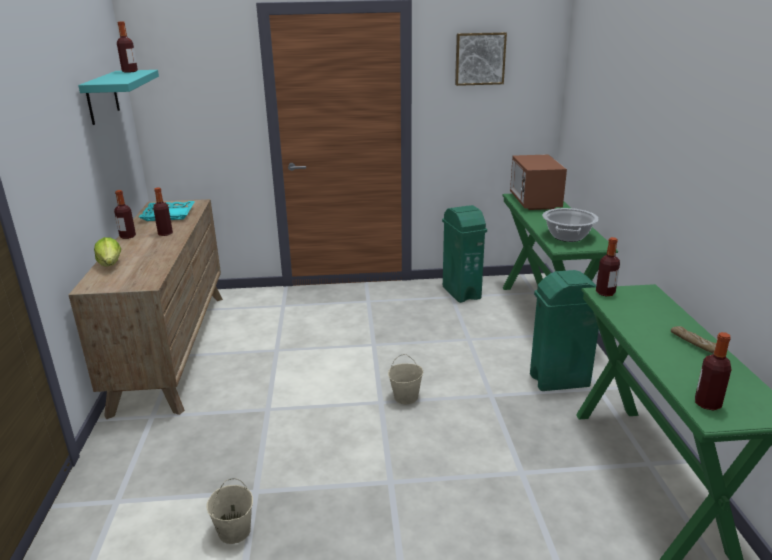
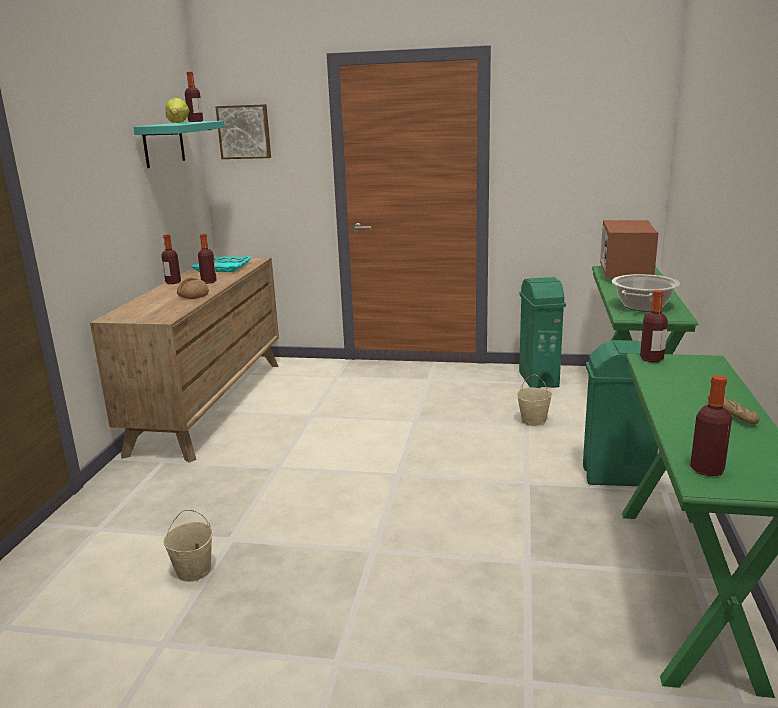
camera: 15 degrees right, 5 degrees down
(110, 264) = (142, 302): lettuce -> lettuce (178, 123)
(159, 252) = (193, 295): none -> bread
(406, 397) = (428, 473): beige bucket -> beige bucket (533, 421)
(479, 58) = (568, 109): picture -> picture (244, 132)

